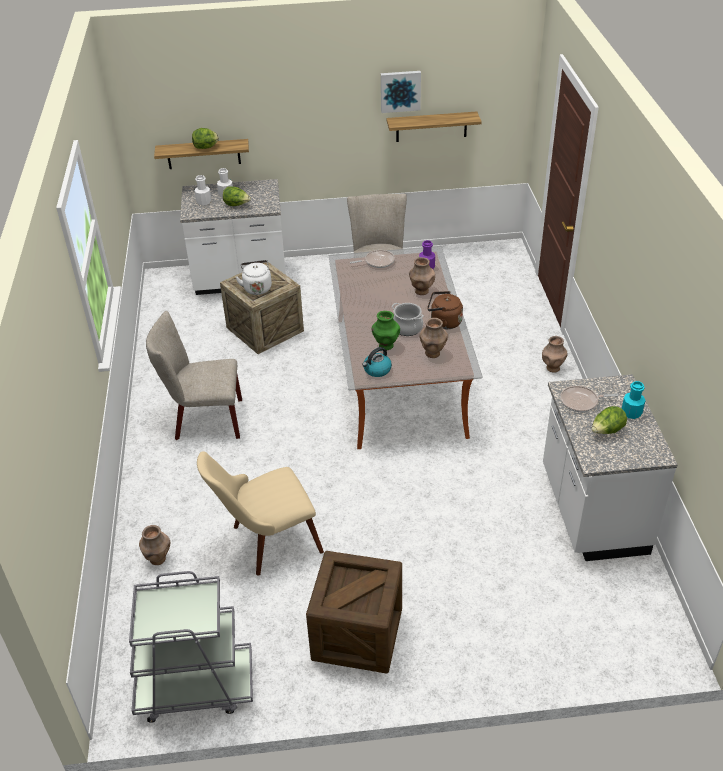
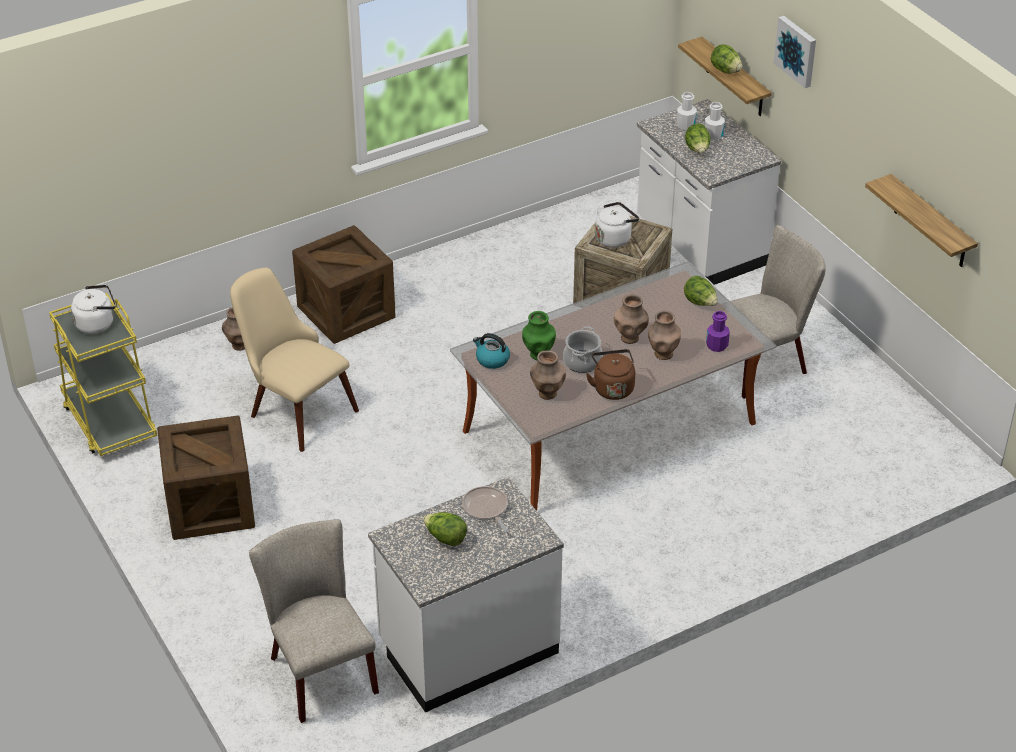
camera: 65 degrees right, 0 degrees up
(169, 478) = (346, 312): none -> crate
(170, 606) = (97, 323): none -> white kettle
(195, 687) = (110, 422): grey cart -> yellow cart
(203, 420) = (441, 305): beige chair -> beige chair (319, 670)
(377, 261) = (700, 303): frying pan -> lettuce
(400, 91) = (909, 151): picture -> picture (797, 51)
(552, 368) = (713, 561): brown vase -> brown vase (630, 338)
(631, 412) = (489, 553): turquoise bottle -> none

